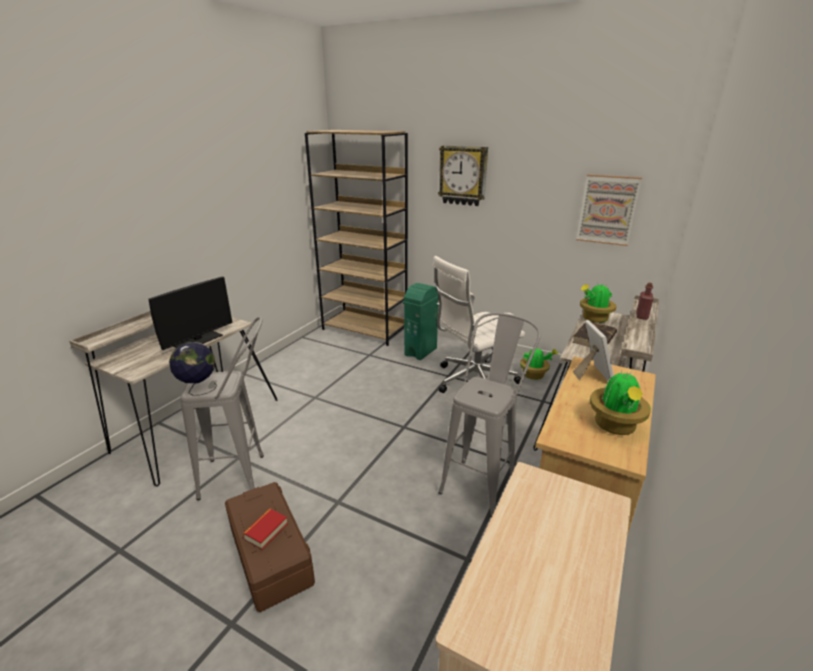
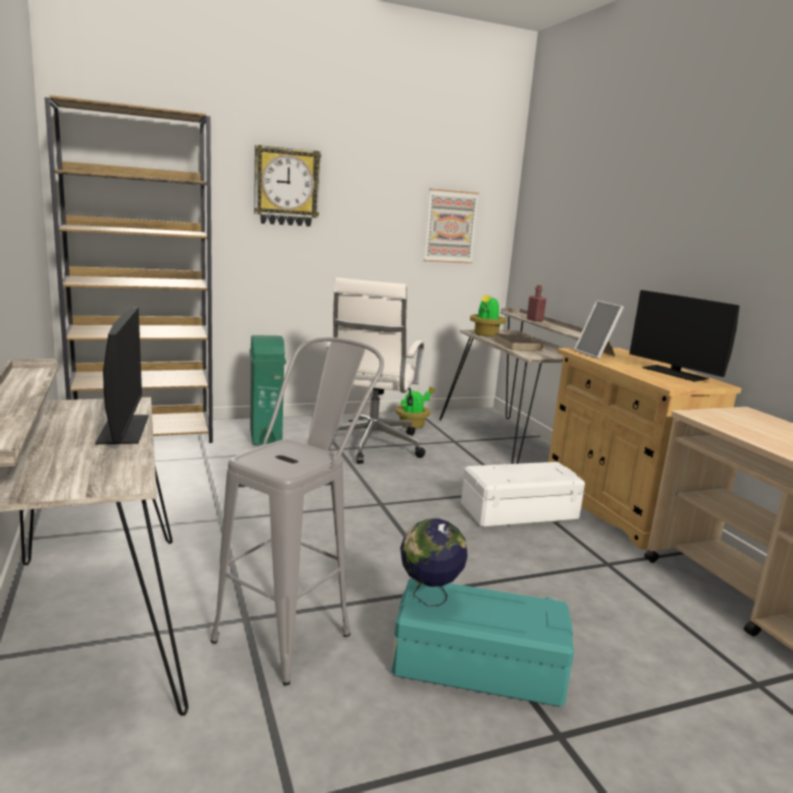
camera: 50 degrees left, 10 degrees down
(198, 390) = (288, 467): globe -> globe (429, 597)
(266, 531) = (500, 611): book -> none
(269, 555) = (477, 666): brown storage box -> turquoise storage box
(482, 480) = (519, 512): grey stool -> white storage box
(592, 375) = (596, 354): picture frame -> picture frame turned 150 degrees counterclockwise
(615, 426) = (674, 373): potted plant -> monitor

